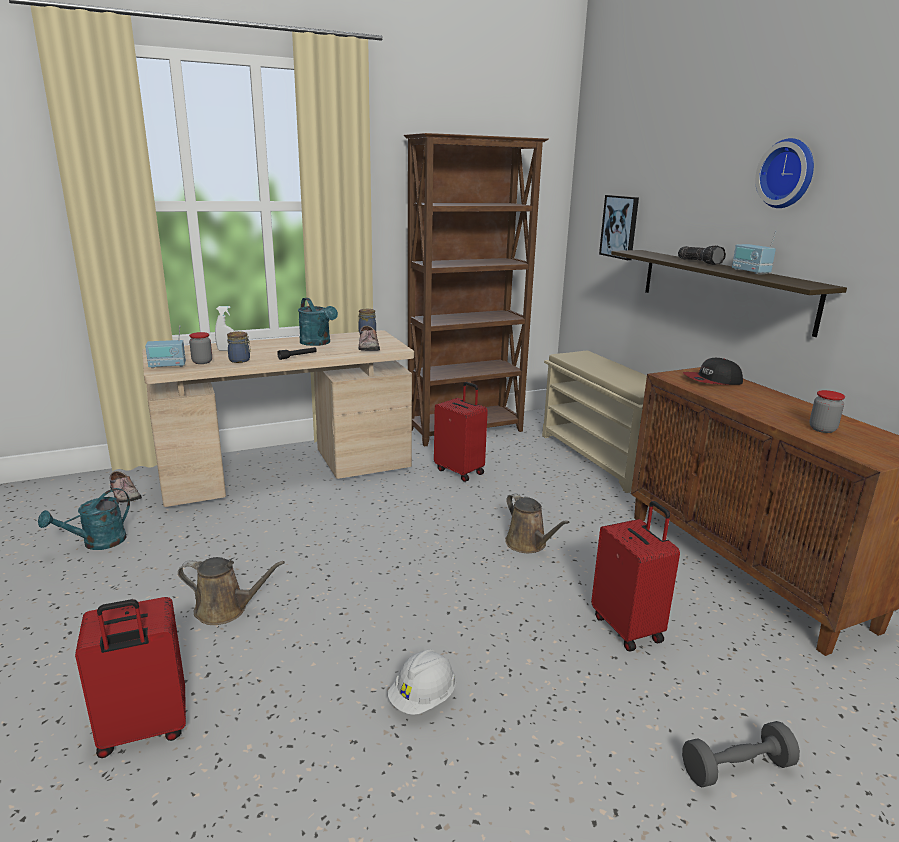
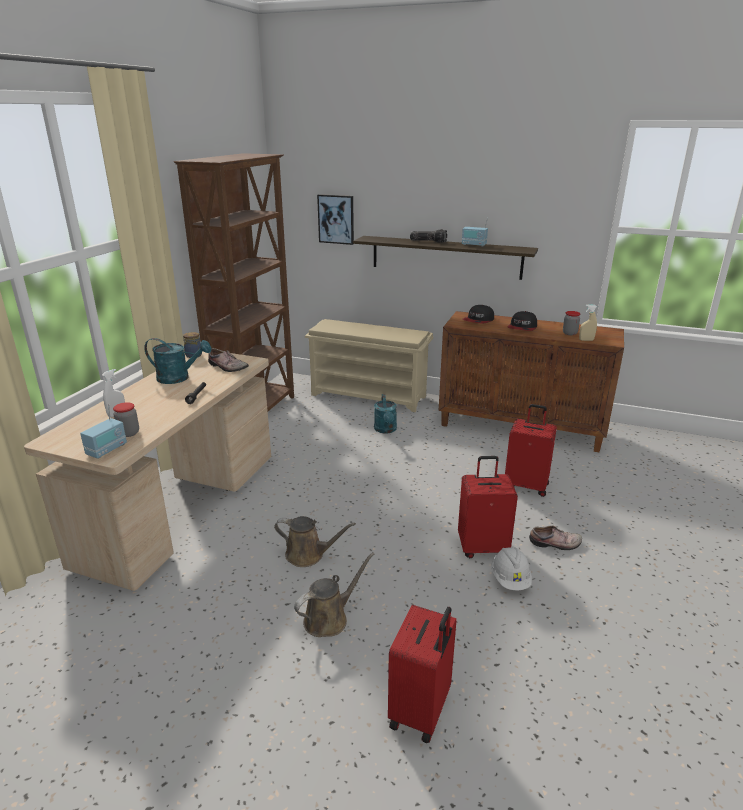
camera: 45 degrees left, 5 degrees up
(97, 543) = (128, 654): turquoise watering can -> turquoise watering can (386, 430)
(123, 495) = (61, 608): shoe -> shoe (555, 544)
(240, 360) = (159, 418): jar -> none
(460, 471) = (304, 444): red suitcase -> red suitcase (483, 547)
(528, 544) = (419, 469): brown watering can -> brown watering can (308, 555)
(736, 768) = (640, 518): grey dumbbell -> none
(758, 403) = (522, 328): none -> cap
(788, 173) = (486, 179): wall clock -> none
(830, 443) = (586, 340): none -> beige spray bottle

